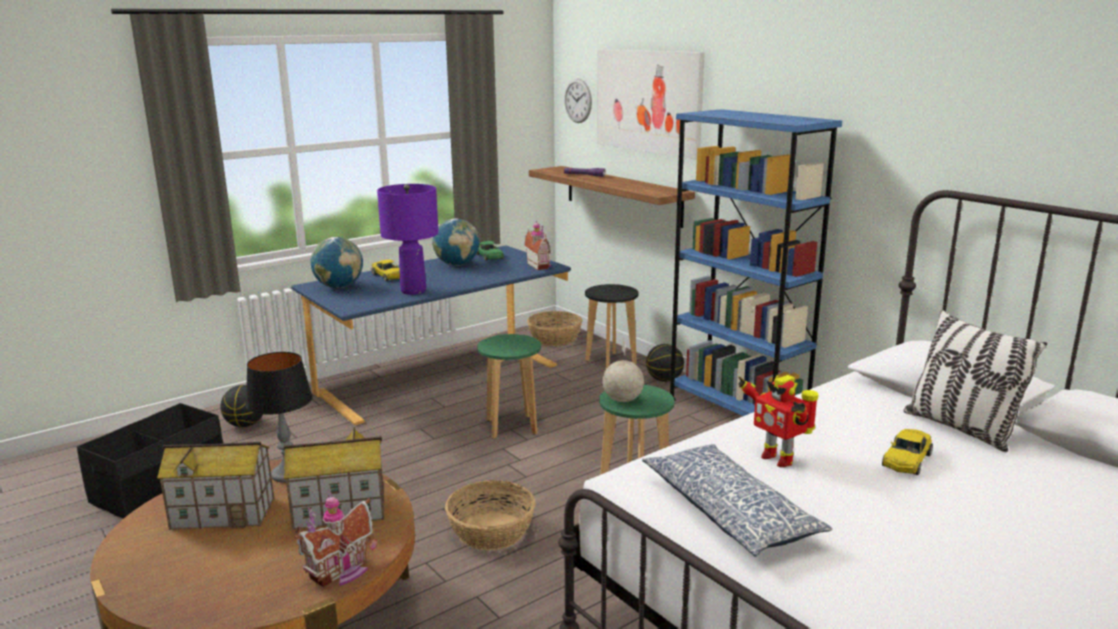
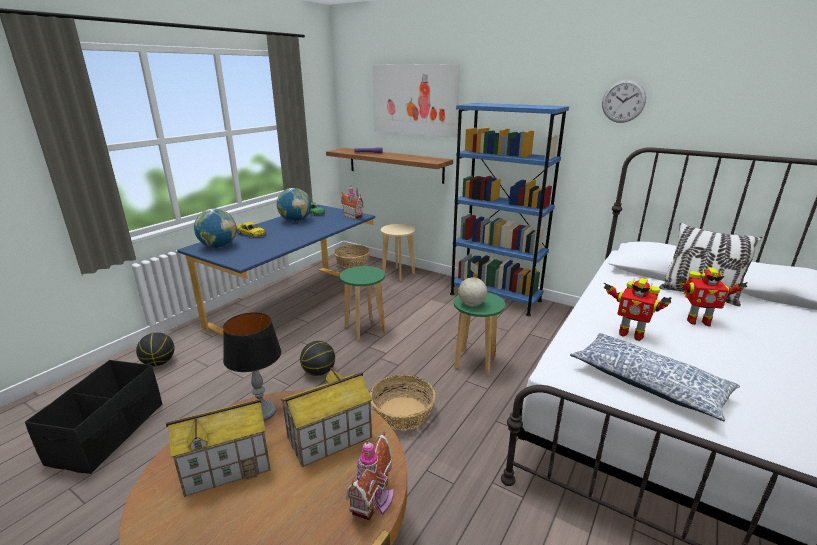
camera: 20 degrees left, 5 degrees up
(414, 291) = (280, 243): purple table lamp -> none
(578, 101) = (355, 102): wall clock -> wall clock (623, 101)
(610, 362) = (398, 274): black stool -> beige stool
(664, 380) = (438, 281): basketball -> basketball (318, 372)
(906, 460) = (697, 321): yellow toy car -> toy robot

